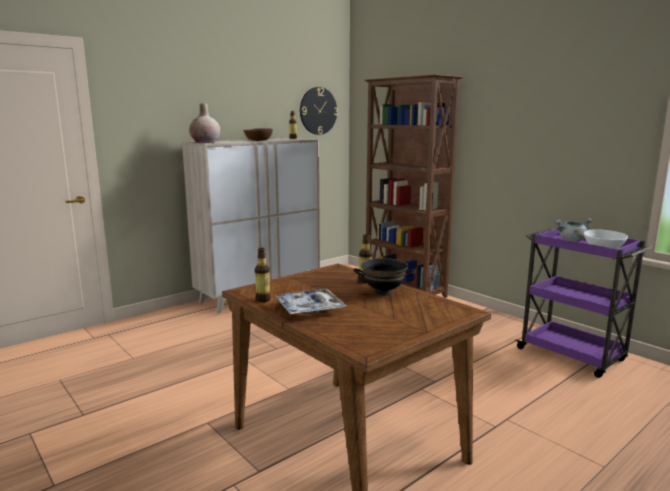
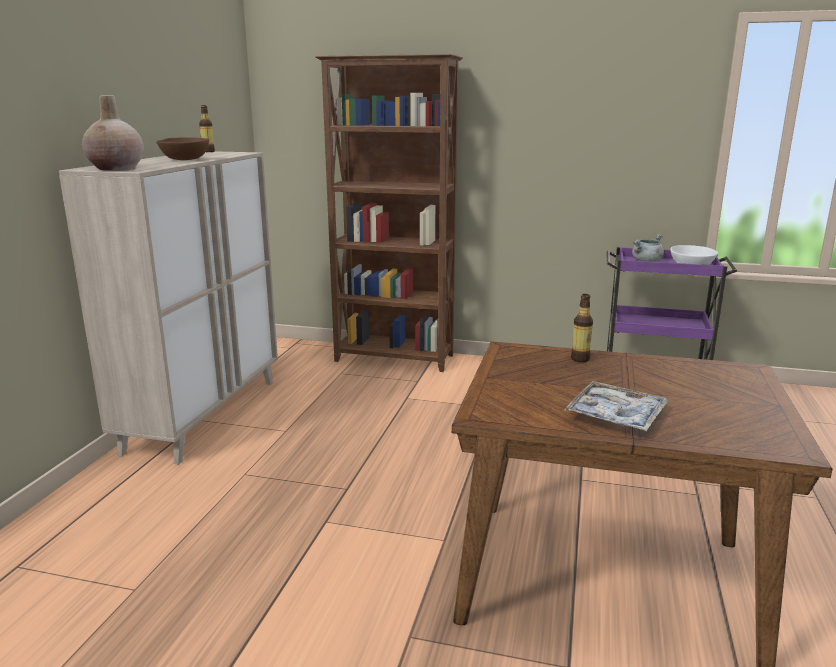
camera: 35 degrees left, 5 degrees up
(263, 300) = (536, 420): bottle -> none
(318, 111) = (220, 104): wall clock -> none
(383, 292) = (632, 369): black bowl -> none

